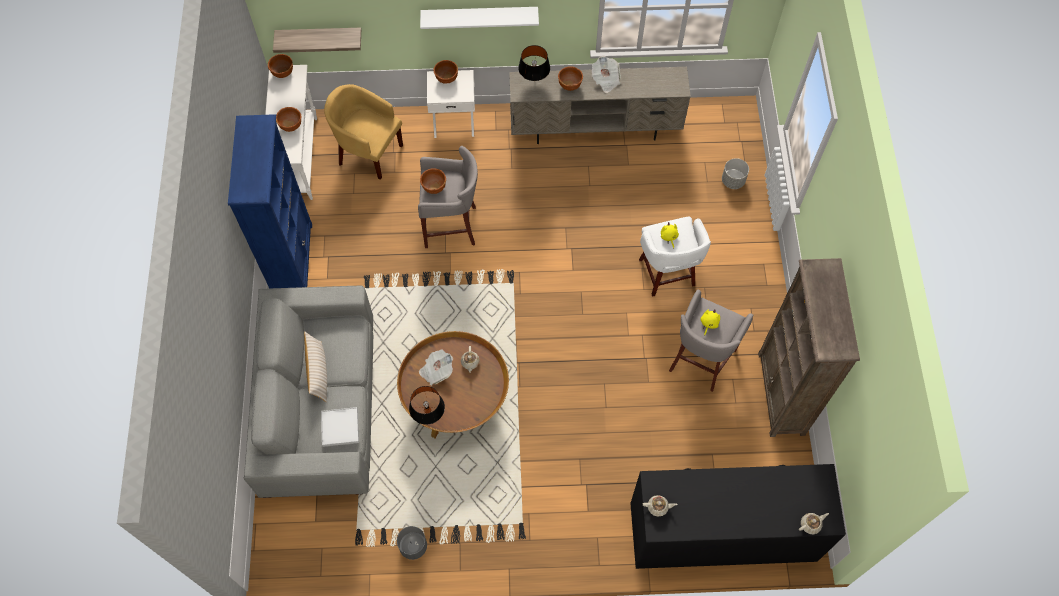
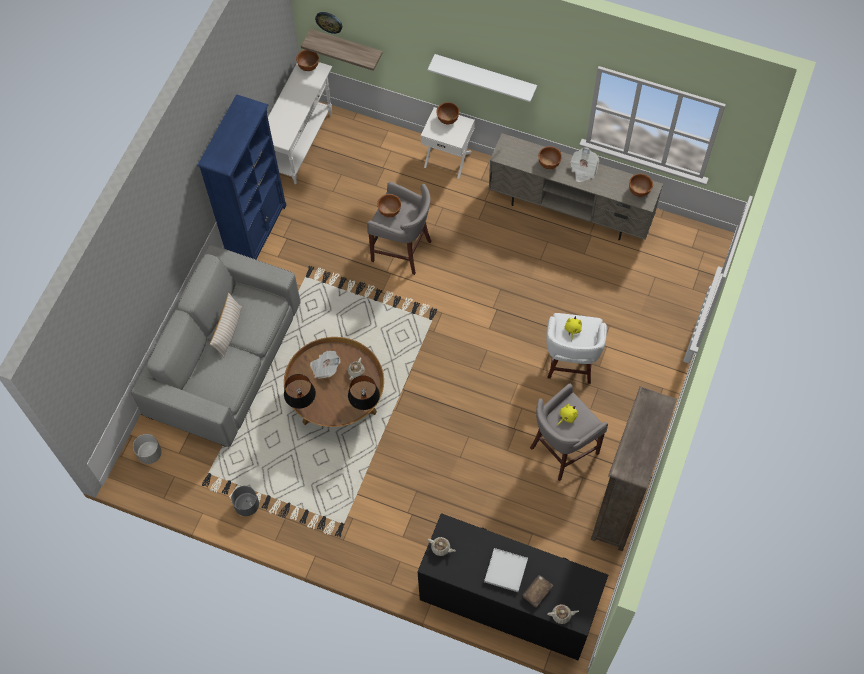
camera: 25 degrees right, 0 degrees up
(291, 126) = (294, 115): brown bowl -> brown bowl (639, 191)
(295, 14) = (329, 22): none -> wall clock
(340, 427) = (225, 383): white tray -> white tray (506, 570)
(368, 152) = (362, 160): yellow armchair -> none
(534, 81) = (519, 148): black table lamp -> black table lamp (364, 403)
(733, 181) = (672, 303): grey planter -> grey planter (150, 454)
(775, 511) = (537, 592): none -> brown book

